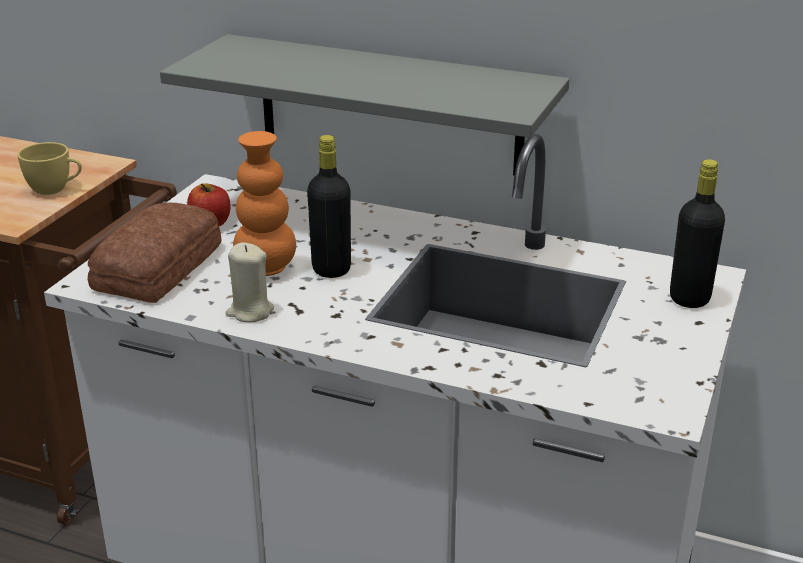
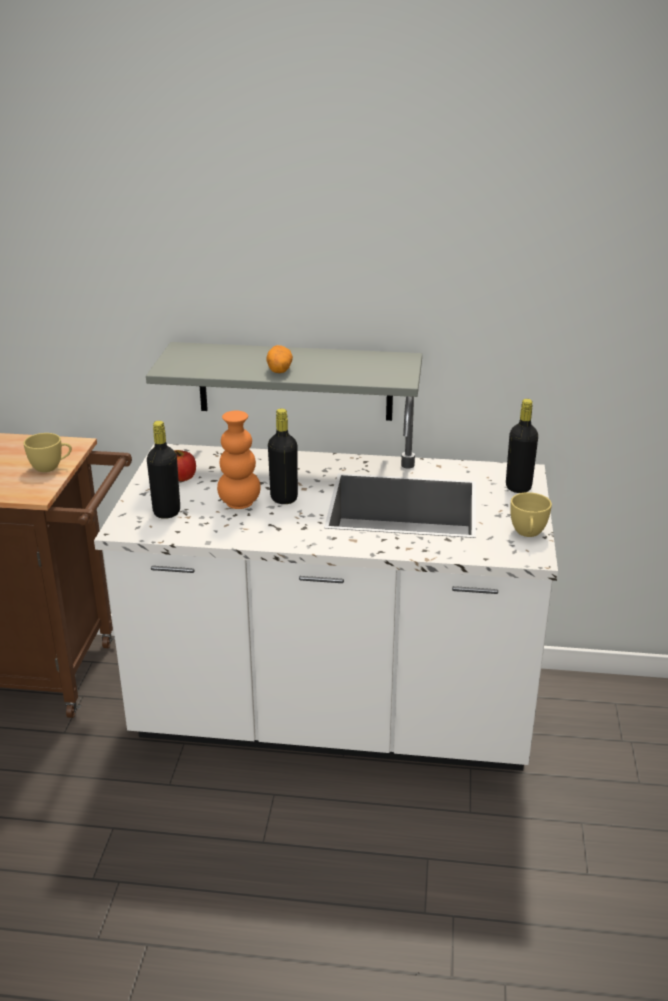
camera: 15 degrees left, 0 degrees up
(162, 267) = (166, 512): bread -> black bottle
(250, 312) = (246, 533): beige candle -> none
(345, 80) = (279, 369): none -> potato
(674, 373) = (528, 534): none -> yellow cup

